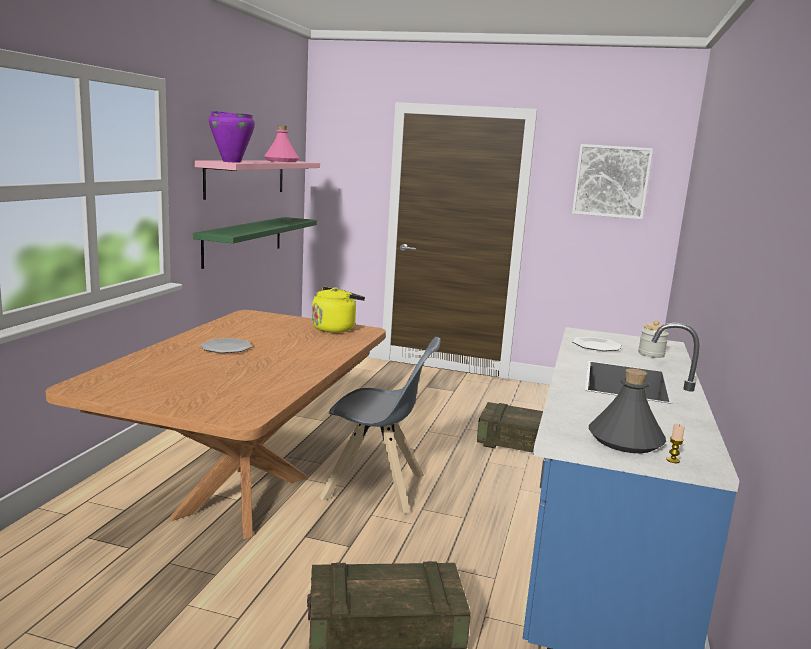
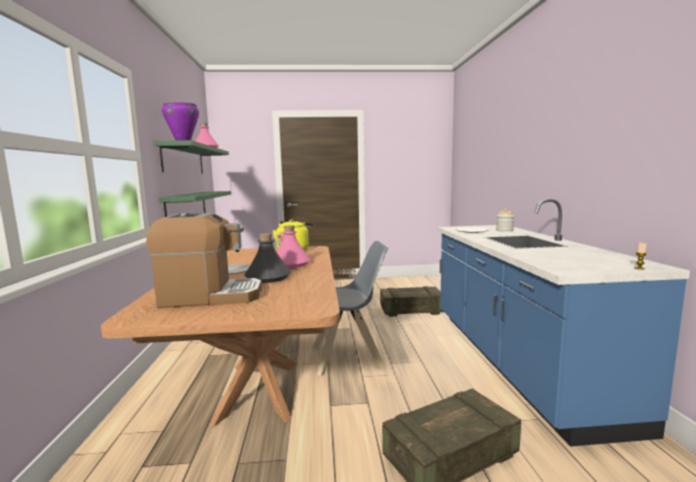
camera: 20 degrees left, 5 degrees down
(166, 378) = (211, 296): none -> coffee machine
(246, 178) = (183, 160): pink shelf -> green shelf
(299, 351) = (290, 264): none -> pink bottle
(611, 181) = (411, 149): picture -> none
(625, 440) = (594, 265): grey bottle -> grey bottle (267, 278)

